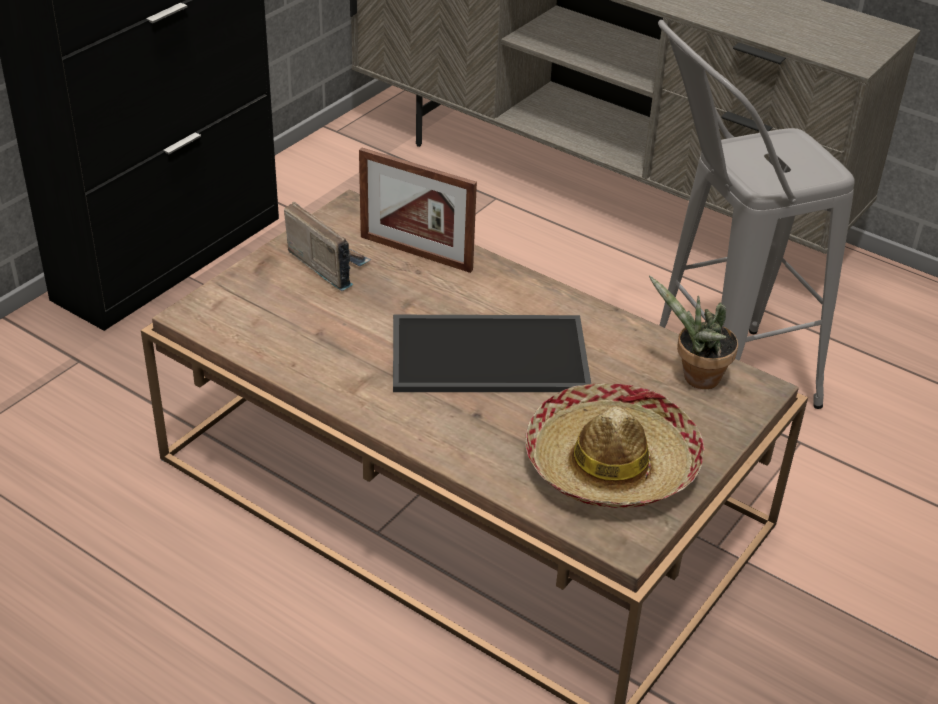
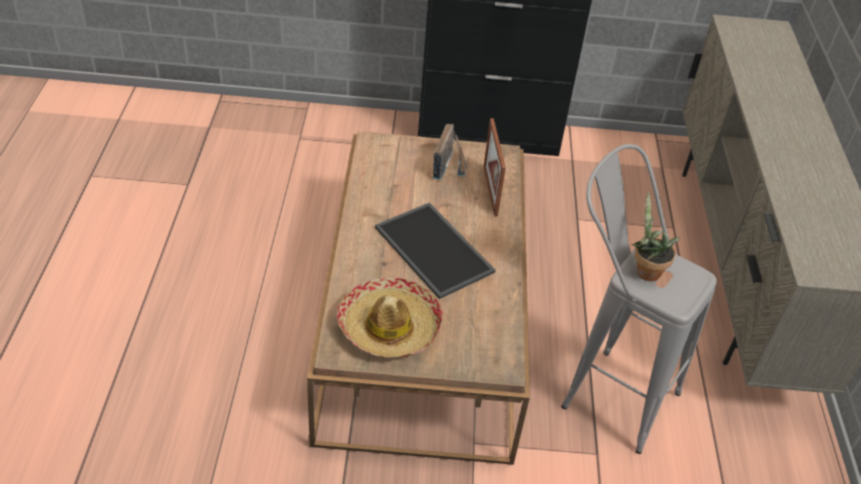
camera: 55 degrees right, 5 degrees up
(695, 378) = (489, 337): potted plant -> potted plant (645, 270)

